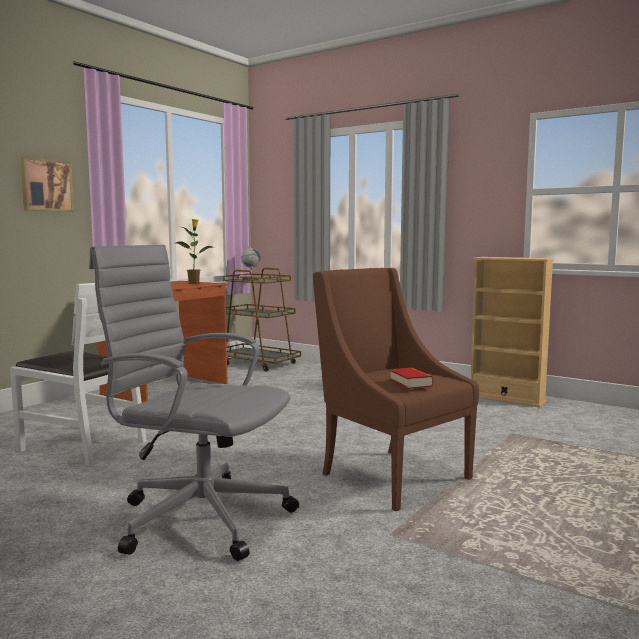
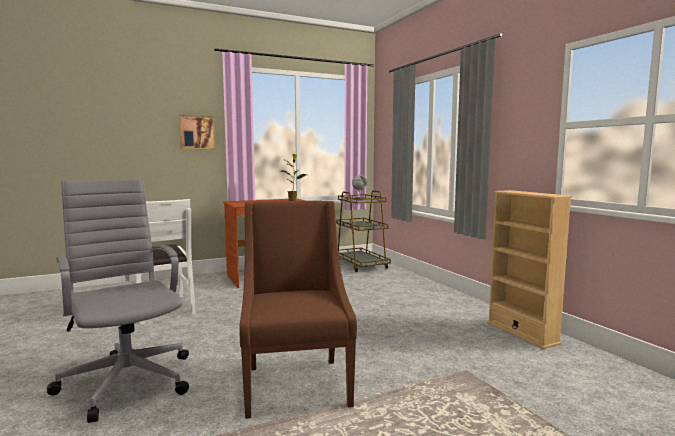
camera: 30 degrees right, 0 degrees up
(410, 383) = (284, 307): book -> none

